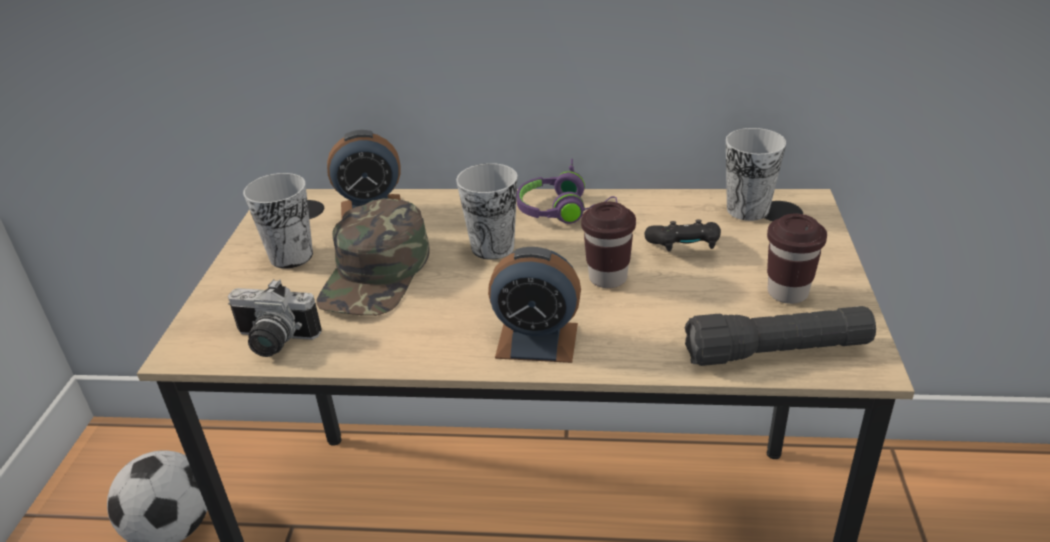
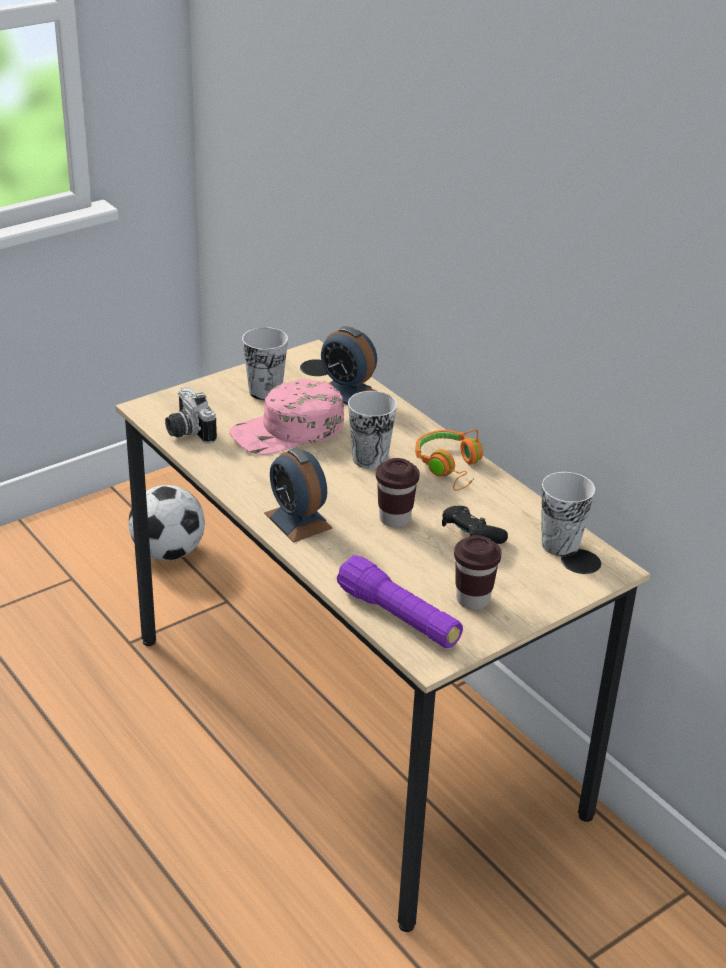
camera: 45 degrees right, 0 degrees up
(377, 273) = (288, 431): green cap -> pink cap
(567, 212) = (450, 468): purple headphones -> orange headphones
(776, 352) = (399, 617): black flashlight -> purple flashlight

